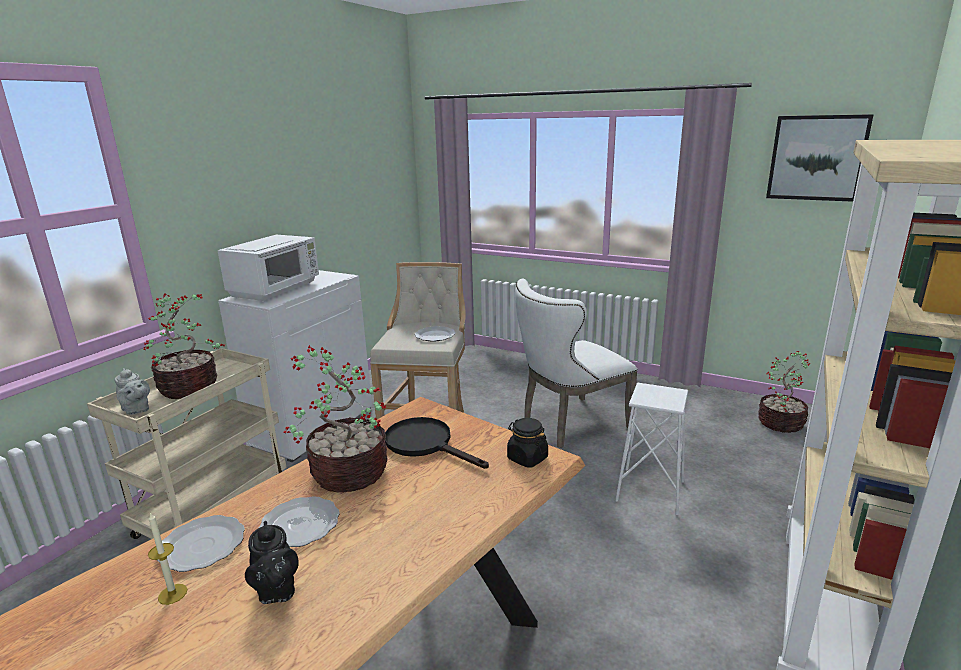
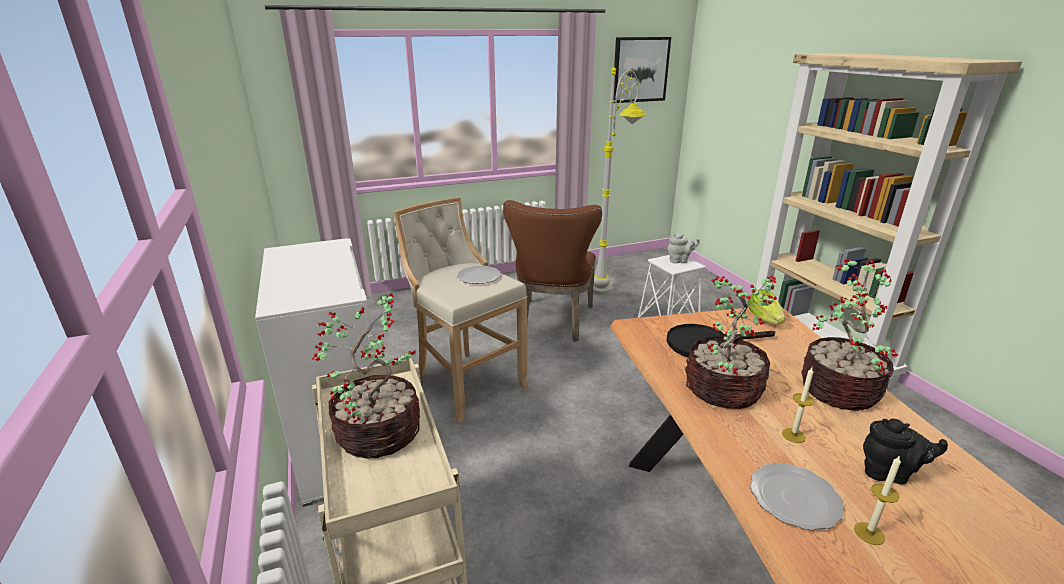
camera: 50 degrees left, 5 degrees up
(136, 410) = (384, 489): grey teapot -> grey teapot (680, 261)
(276, 290) = (301, 280): white microwave -> none
(301, 524) = (793, 435): plate -> candle
(527, 458) = (765, 319): black jar -> lettuce
(569, 425) = (553, 323): white chair -> brown chair
(697, 416) = (610, 282): none -> grey floor lamp
(781, 423) = (652, 267): potted plant -> potted plant (837, 389)

